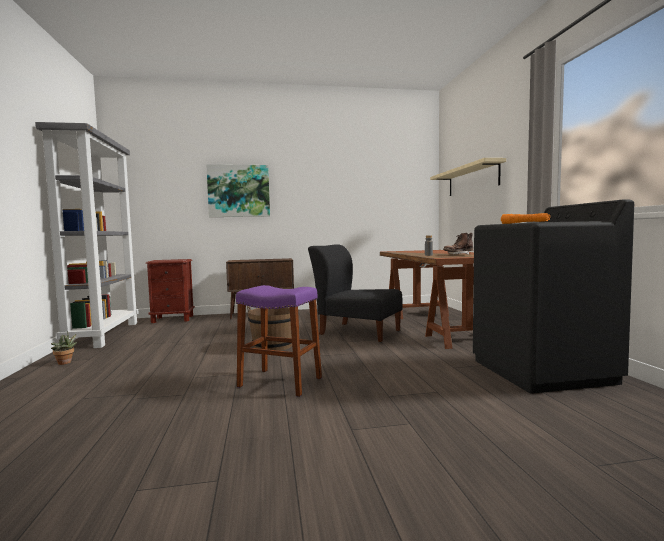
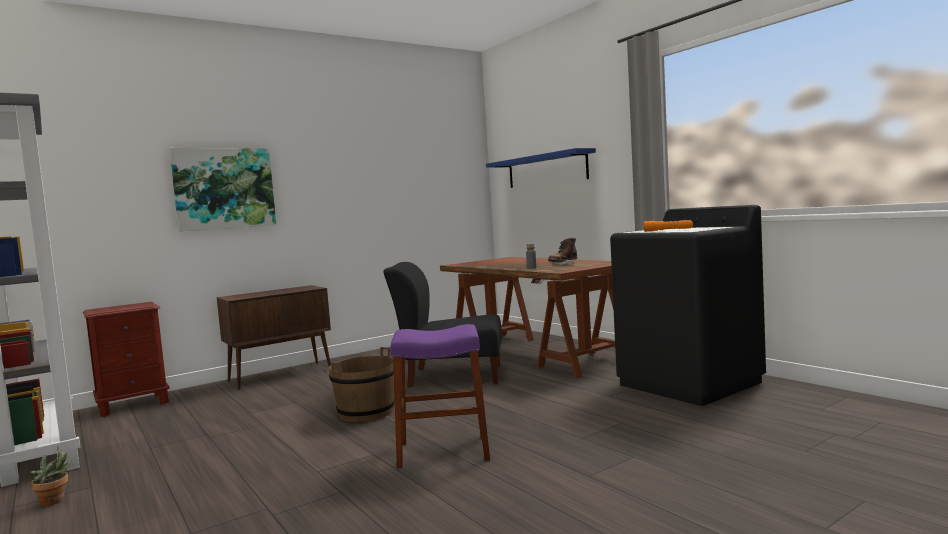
camera: 25 degrees left, 0 degrees up
(472, 180) = (546, 170): beige shelf -> blue shelf

